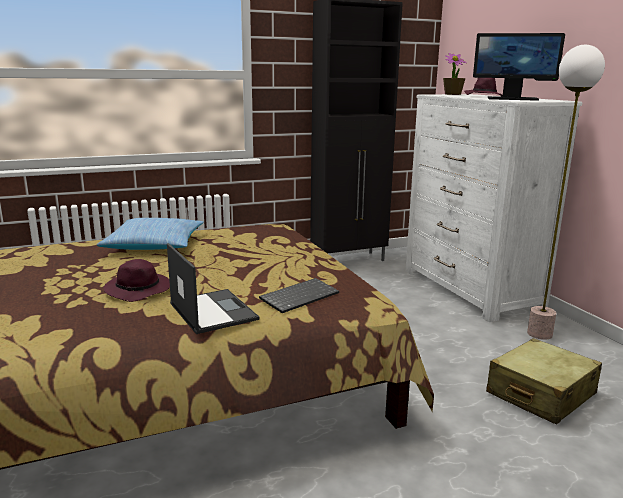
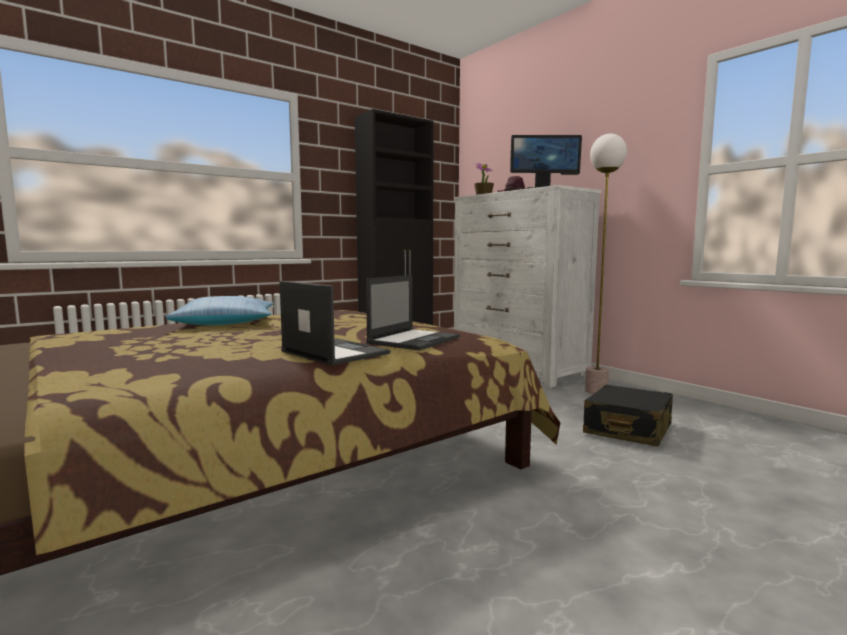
camera: 15 degrees left, 10 degrees down
(139, 290) = (237, 346): purple hat -> none
(299, 296) = (414, 340): keyboard -> laptop
(540, 394) = (627, 429): beige suitcase -> black suitcase

